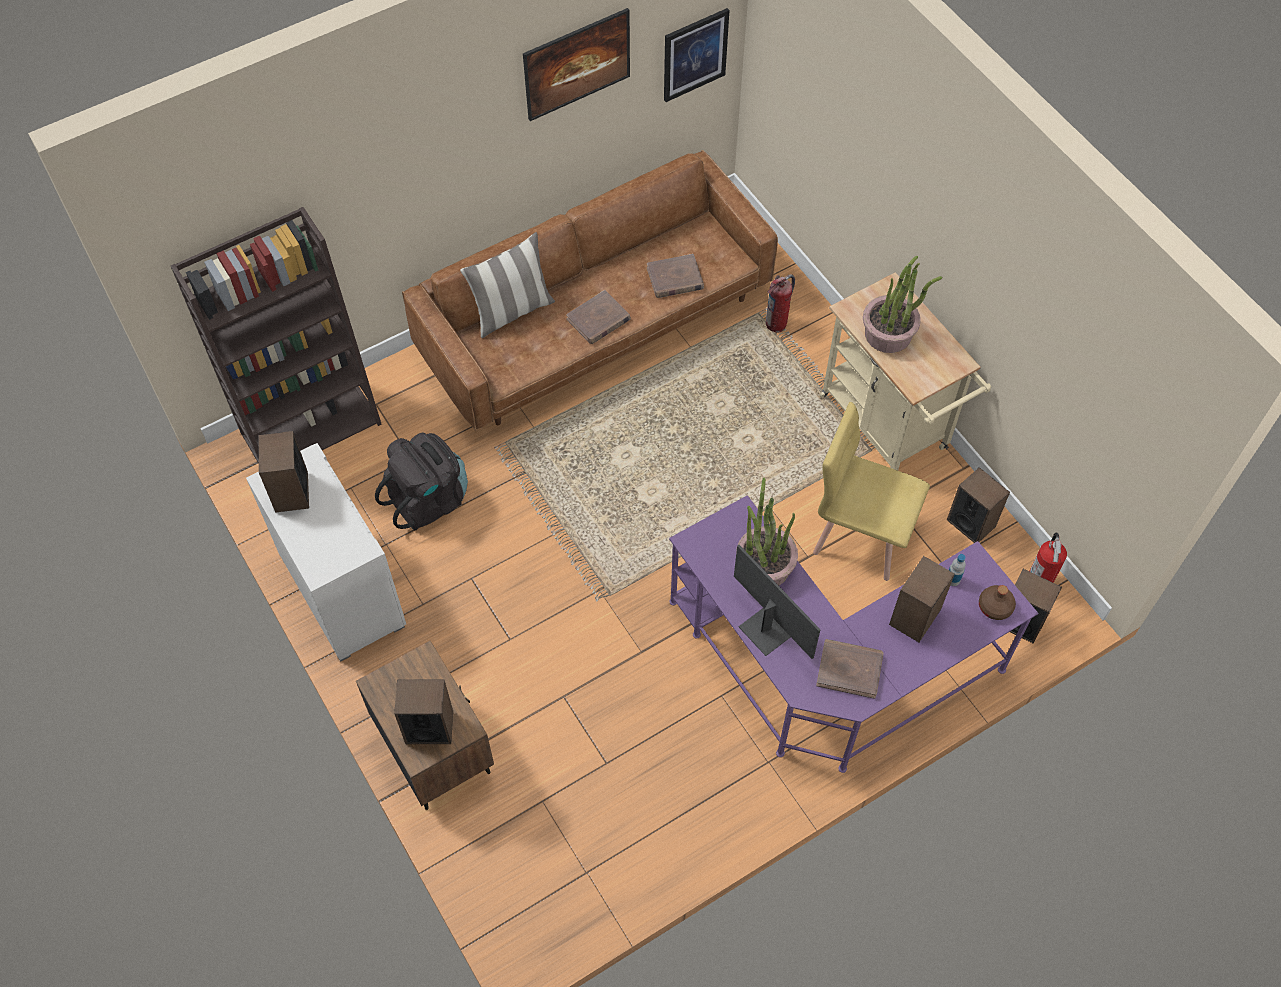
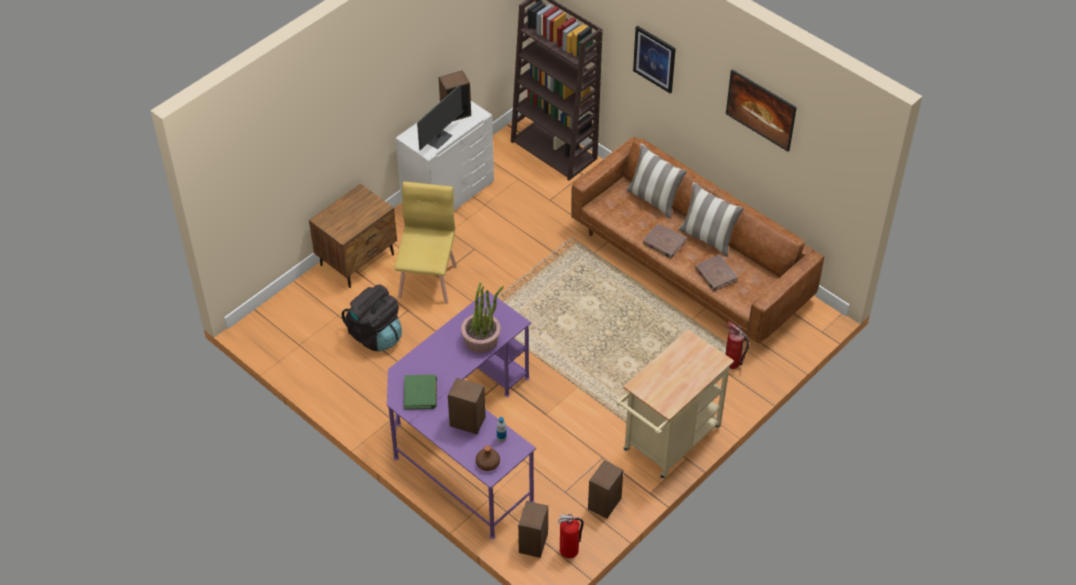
camera: 75 degrees right, 10 degrees down
(429, 499) = (522, 216): black backpack -> black backpack (375, 335)
(429, 727) = (340, 220): speaker -> none
(605, 269) = (708, 238): none -> pillow
(695, 54) = (833, 184): picture -> picture (654, 59)
(765, 630) = (435, 348): monitor -> monitor (438, 138)
(849, 669) = (420, 393): brown book -> green book
(861, 535) = (572, 441): yellow chair -> yellow chair (428, 280)
(888, 334) = (677, 364): potted plant -> none

